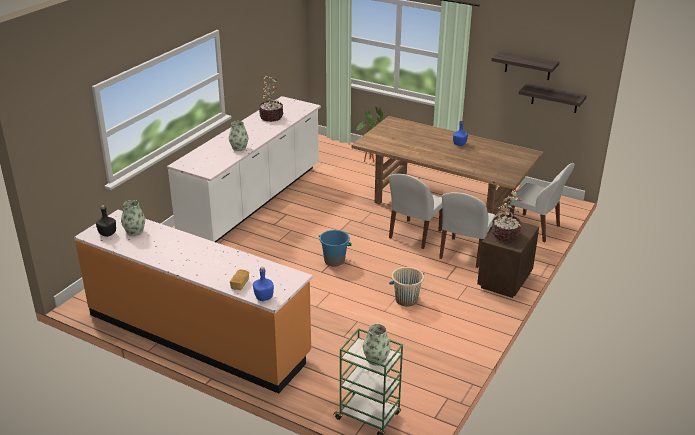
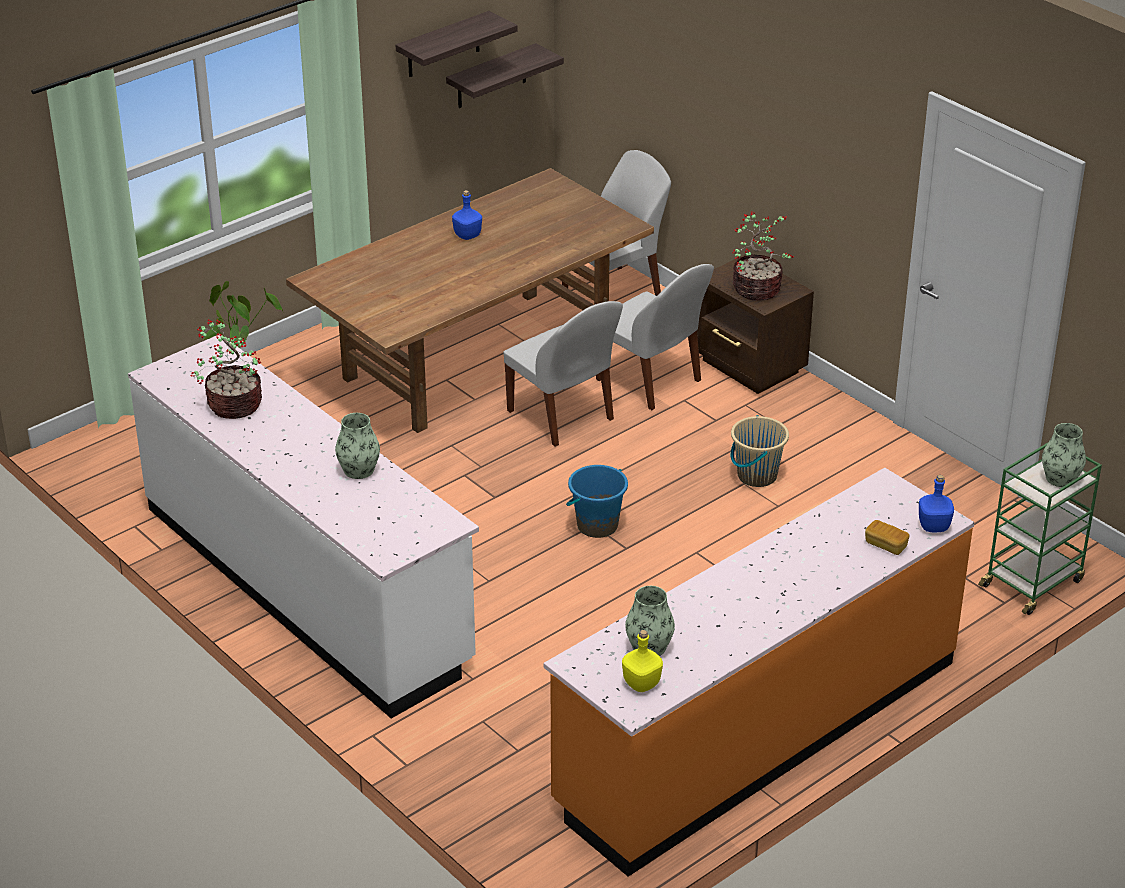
camera: 70 degrees left, 5 degrees up
(107, 233) = (641, 684): black bottle -> yellow bottle

